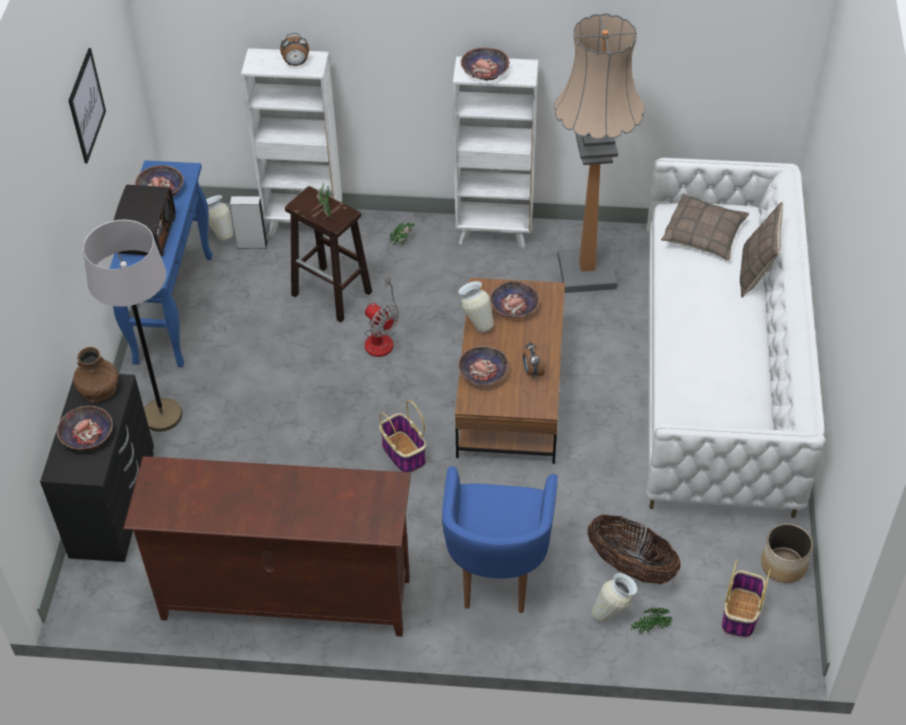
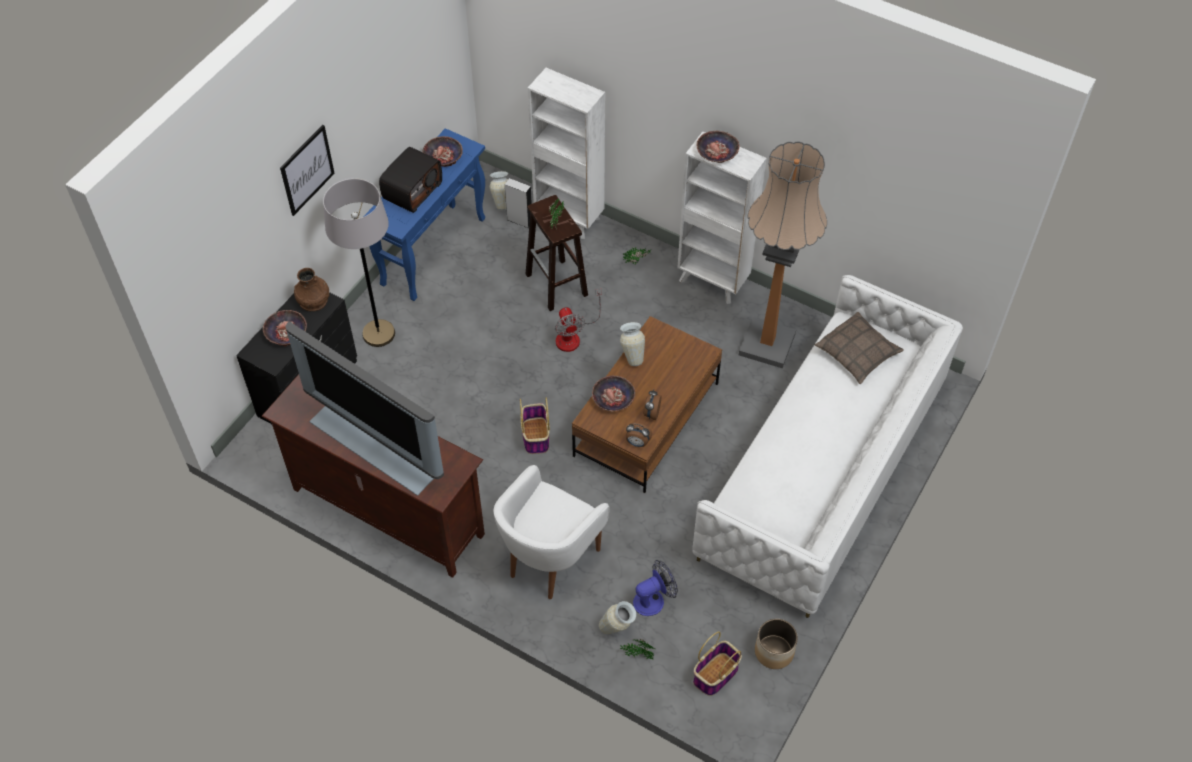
camera: 25 degrees right, 5 degrees up
(86, 105) = (381, 79): picture -> picture (307, 170)
(281, 501) = (379, 442): none -> television
(296, 64) = (574, 94): alarm clock -> alarm clock (637, 443)
(497, 573) = (549, 560): blue armchair -> white armchair
(514, 306) = (670, 353): bowl -> none
(630, 566) = (653, 599): basket -> fan
(756, 273) = (878, 404): pillow -> none

